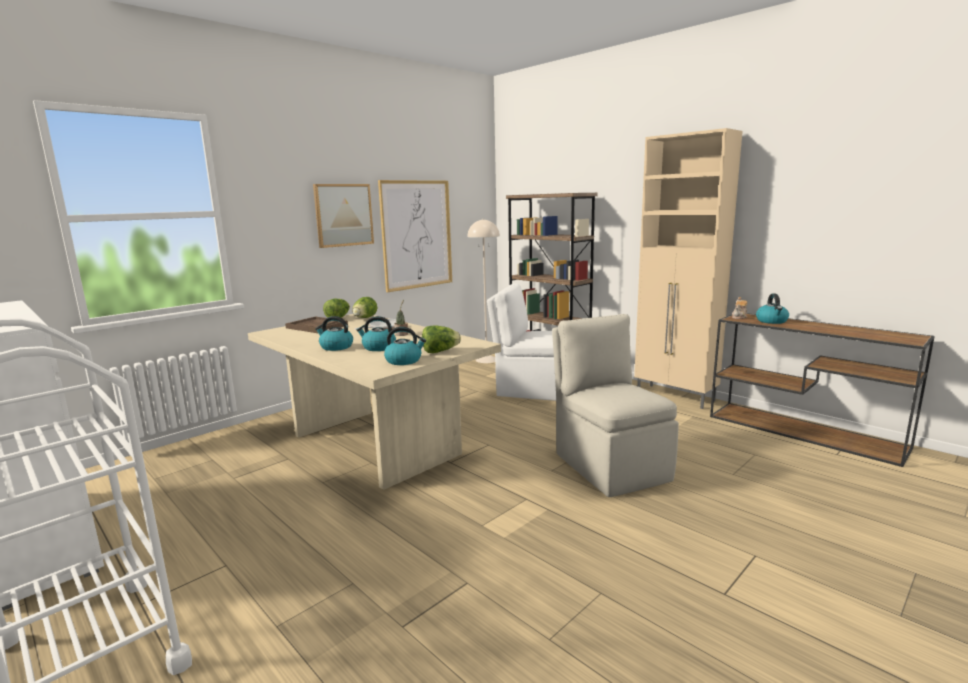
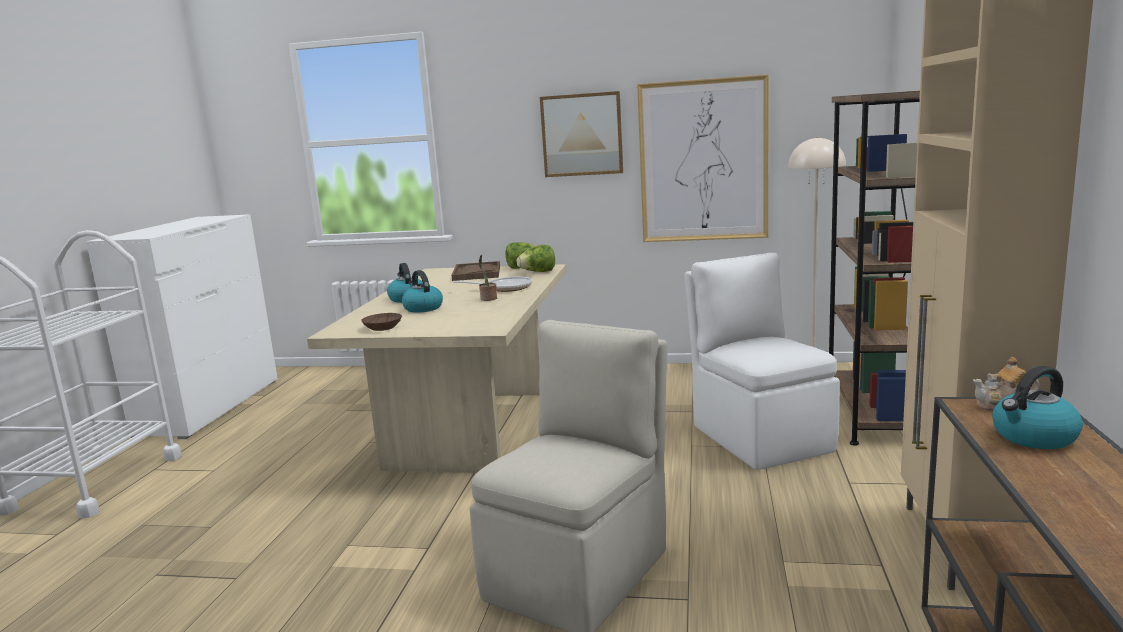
camera: 55 degrees right, 0 degrees up
(404, 361) = (383, 327): kettle -> brown bowl
(440, 351) = (435, 327): lettuce -> none

